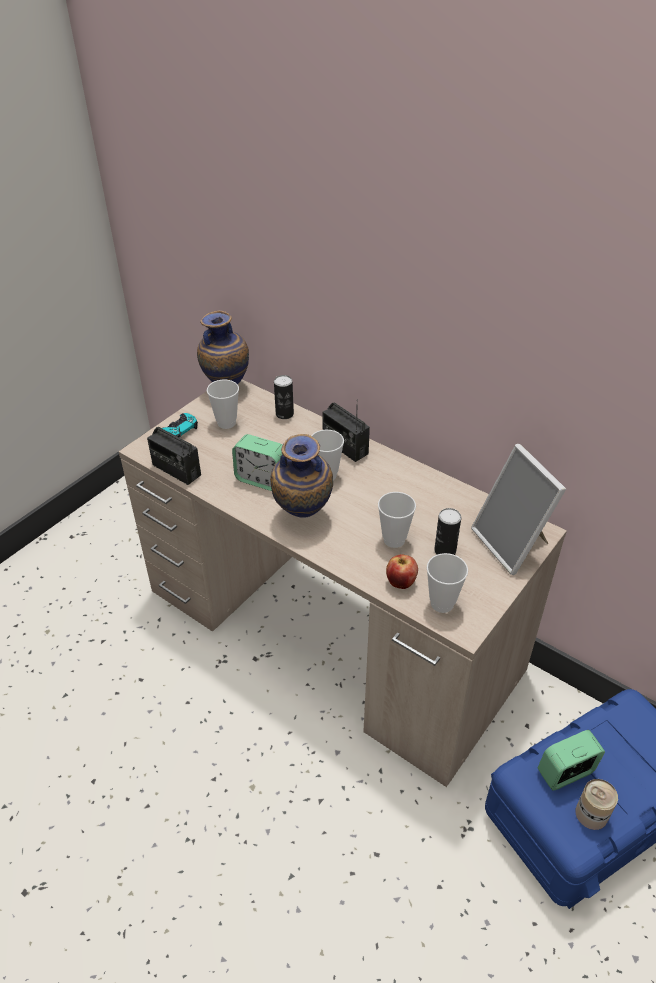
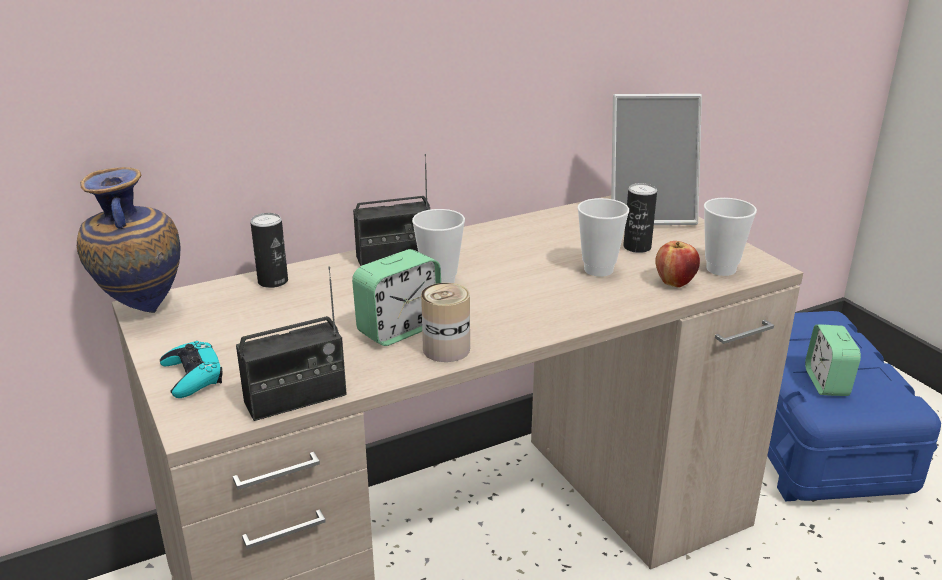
camera: 65 degrees left, 15 degrees down
(226, 423) = (232, 329): cup -> none
(302, 517) = (508, 317): vase -> none
(591, 814) = (877, 385): can -> can (446, 349)

